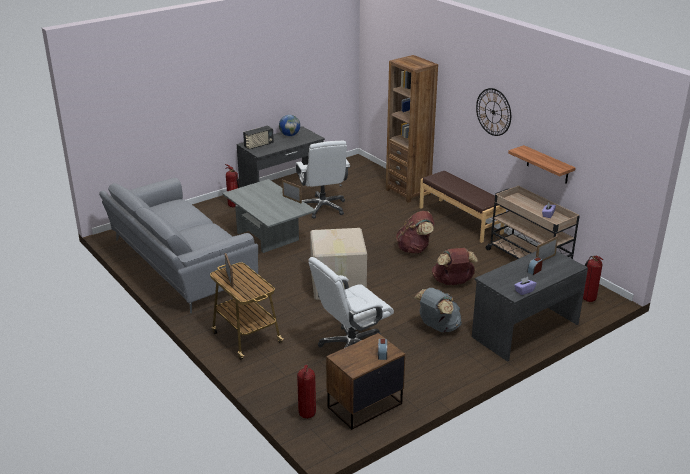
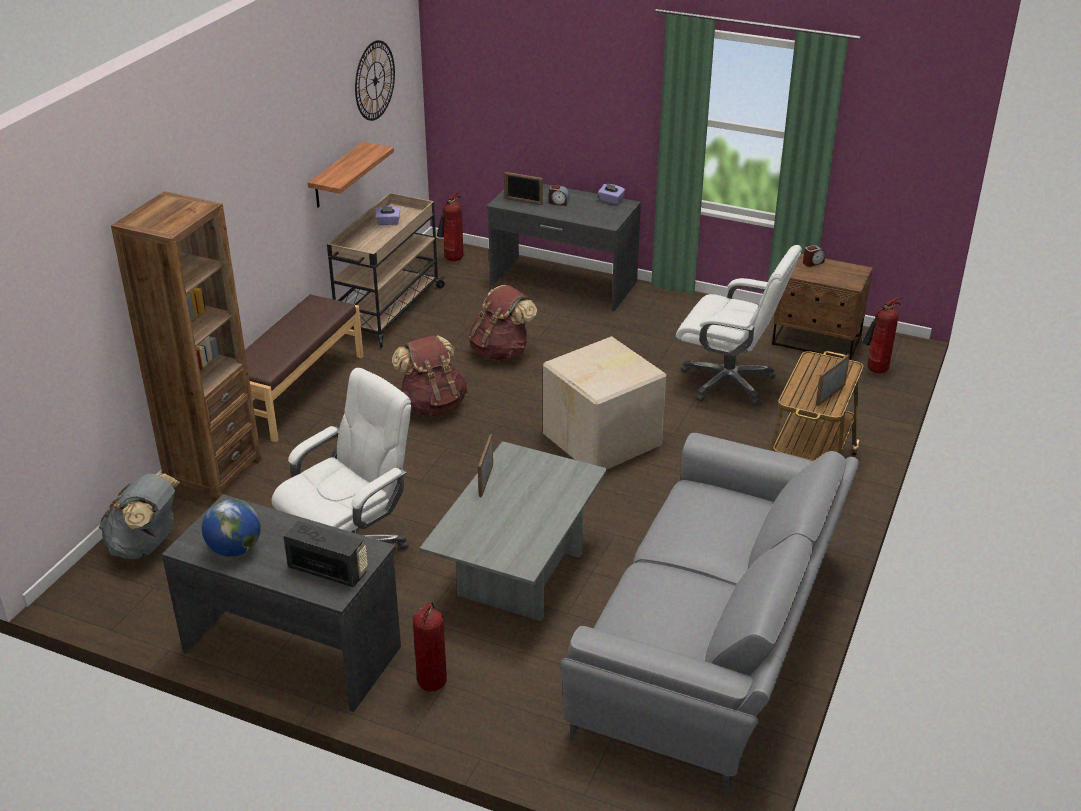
camera: 120 degrees left, 5 degrees up
(438, 327) = (619, 336): grey backpack -> grey backpack (146, 545)
(493, 112) = (261, 178): wall clock -> wall clock (375, 80)

